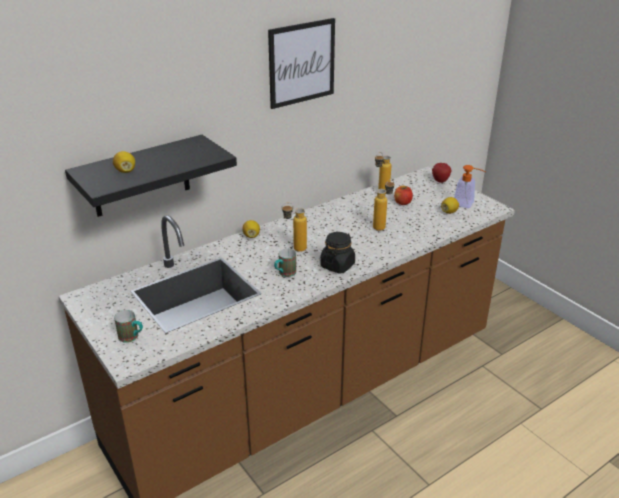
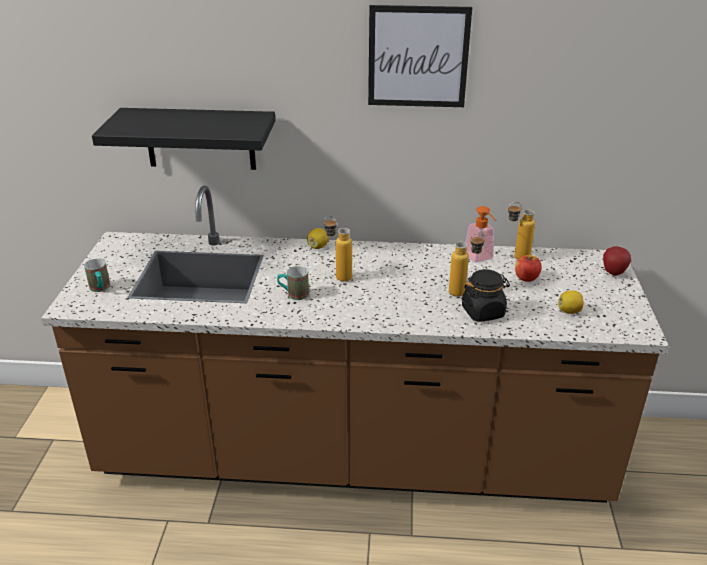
camera: 40 degrees right, 0 degrees up
(125, 171) = (154, 122): lemon -> none
(337, 265) = (354, 310): black jar -> black jar (483, 312)
(467, 204) = (608, 312): soap dispenser -> soap dispenser (481, 259)

